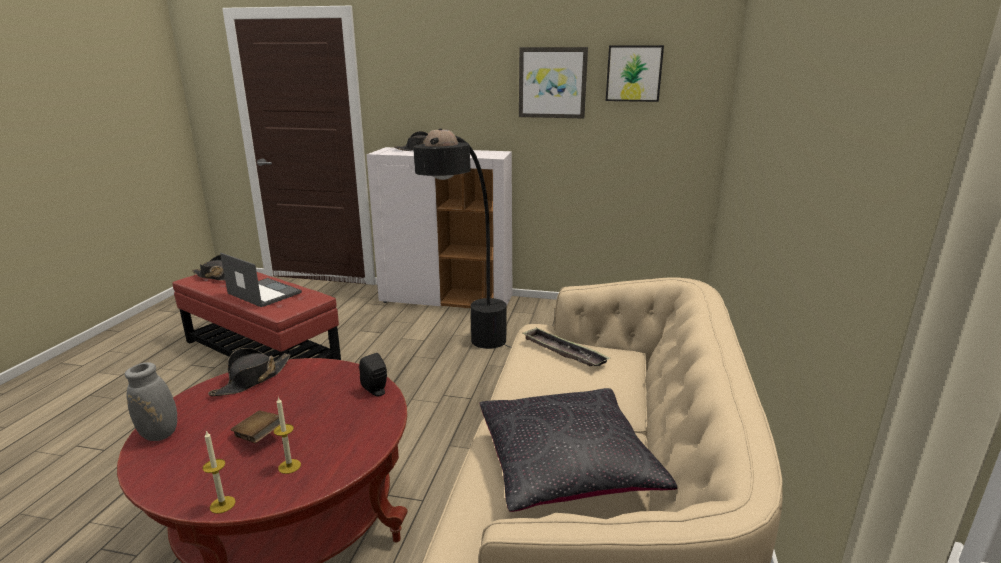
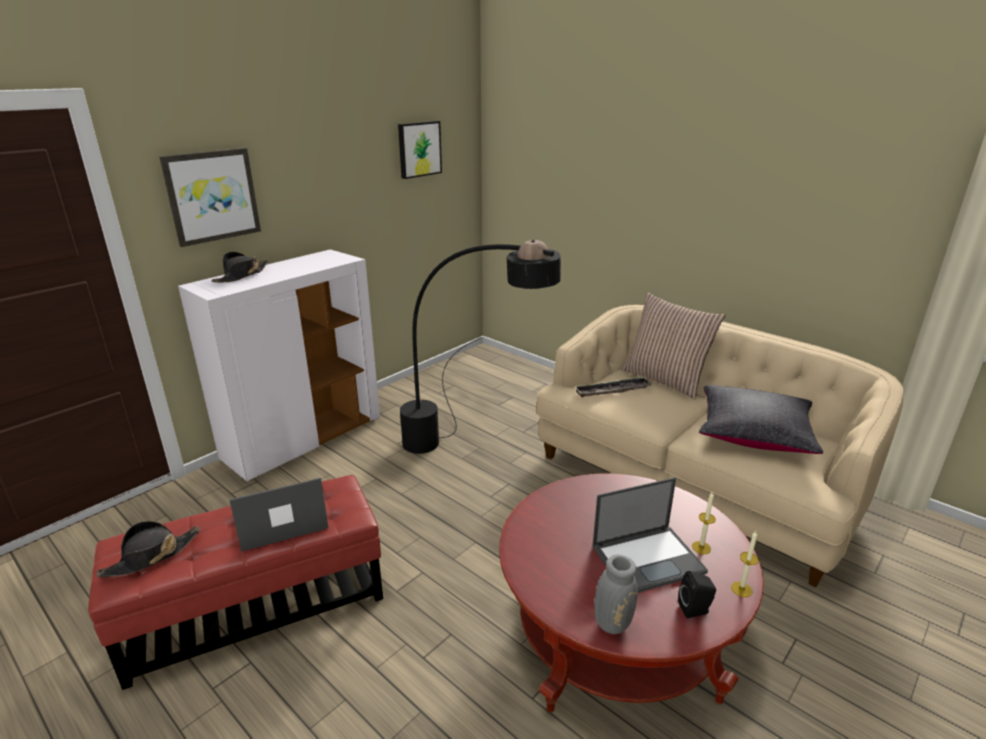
camera: 60 degrees left, 5 degrees up
(252, 380) = (535, 551): black hat -> none
(259, 437) = (649, 558): brown book -> laptop
(376, 391) = (606, 484): black speaker -> black speaker (695, 610)
(552, 83) = (356, 167): picture -> picture (212, 196)
(645, 380) = (665, 379): none -> pillow

